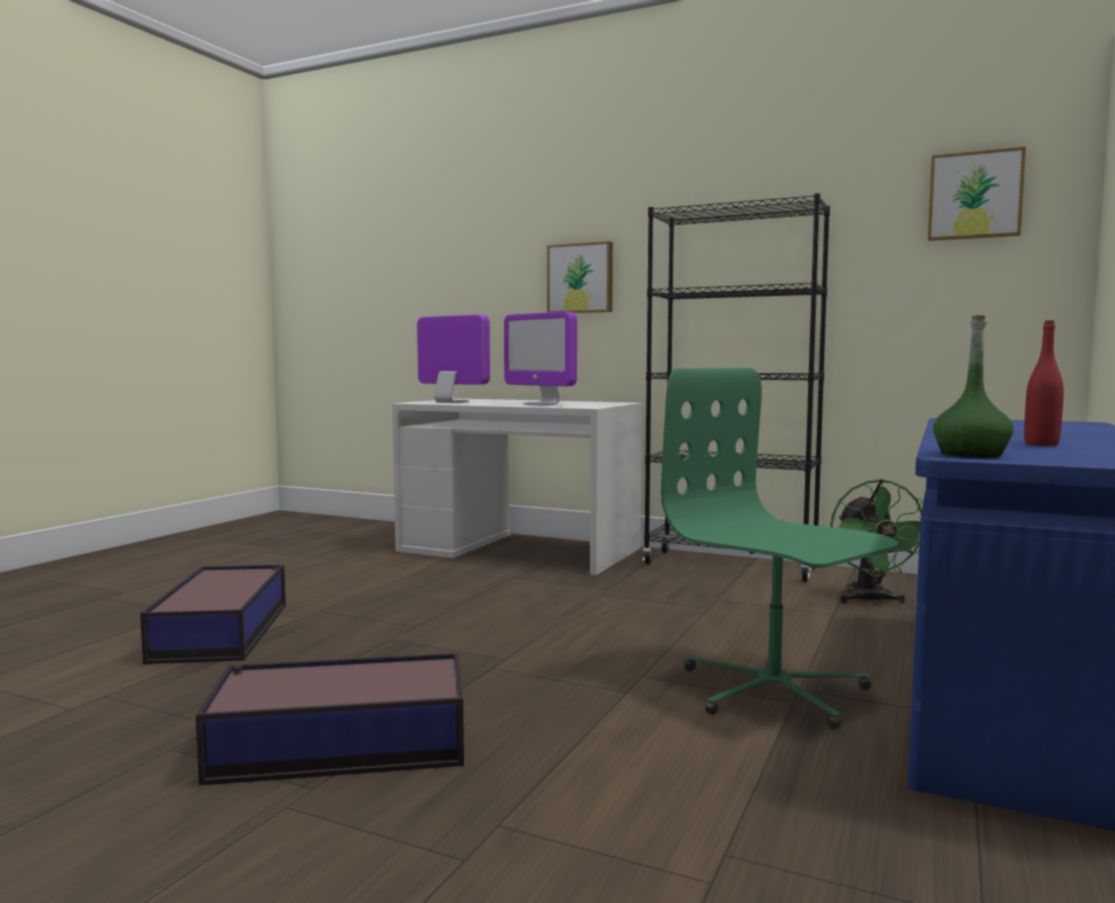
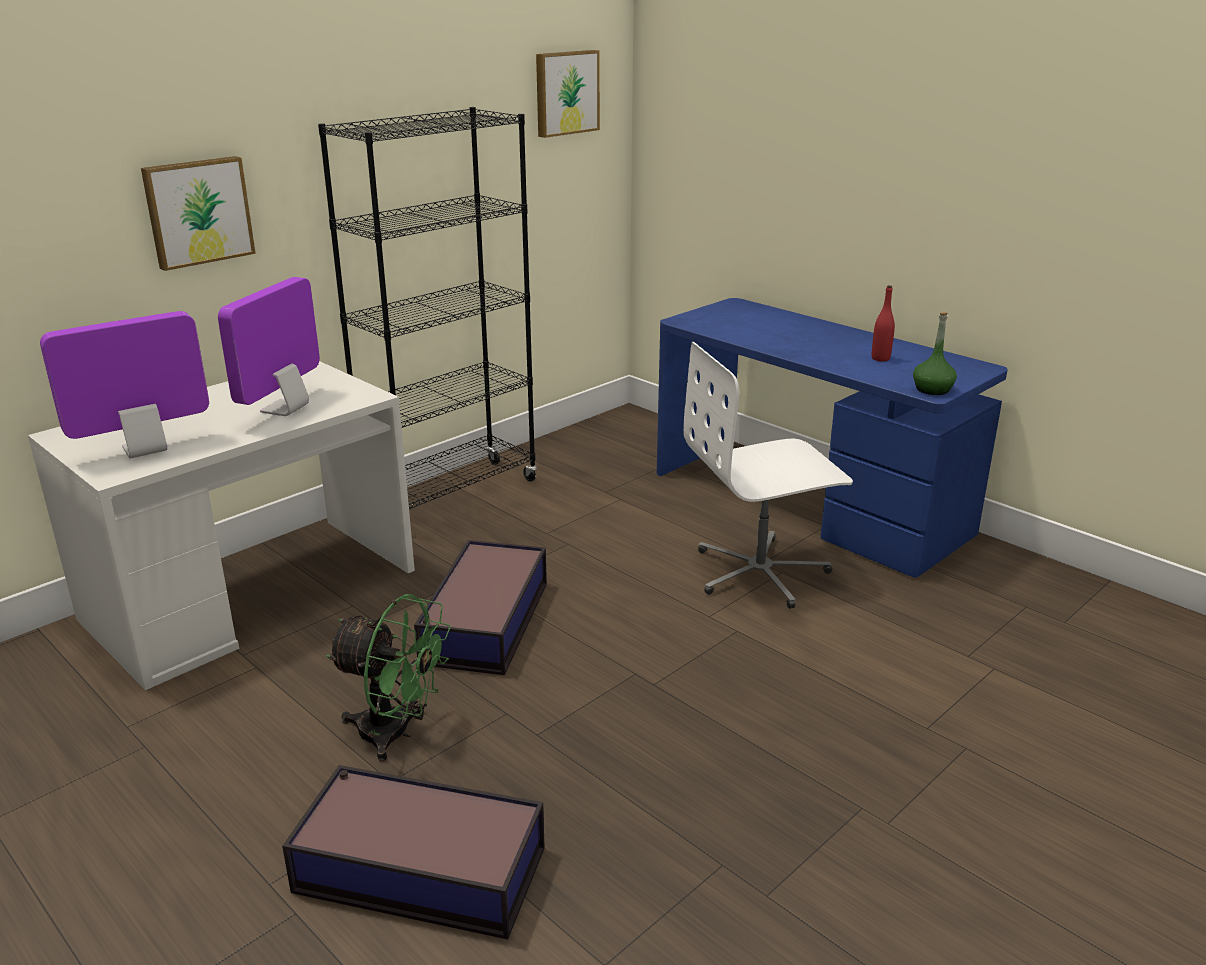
camera: 70 degrees left, 20 degrees up
(338, 744) = (788, 789): storage box -> storage box (484, 623)
(541, 404) = (285, 409): monitor -> monitor turned 135 degrees clockwise
(773, 690) = (760, 573): green office chair -> white office chair
(870, 601) = (601, 474): green fan -> green fan (396, 733)

